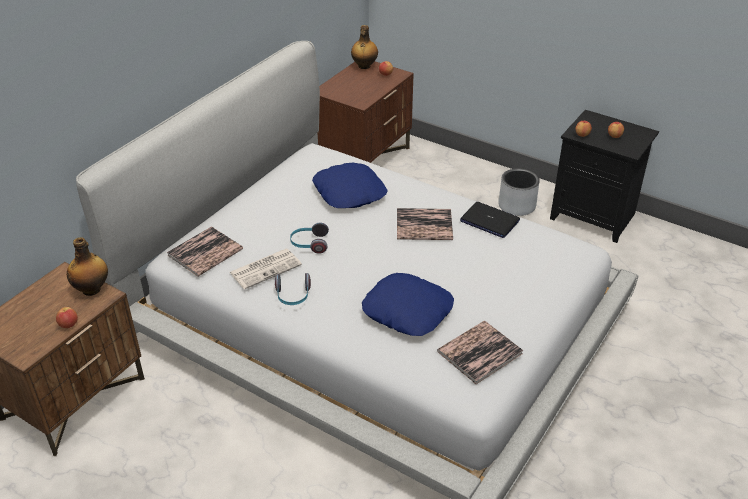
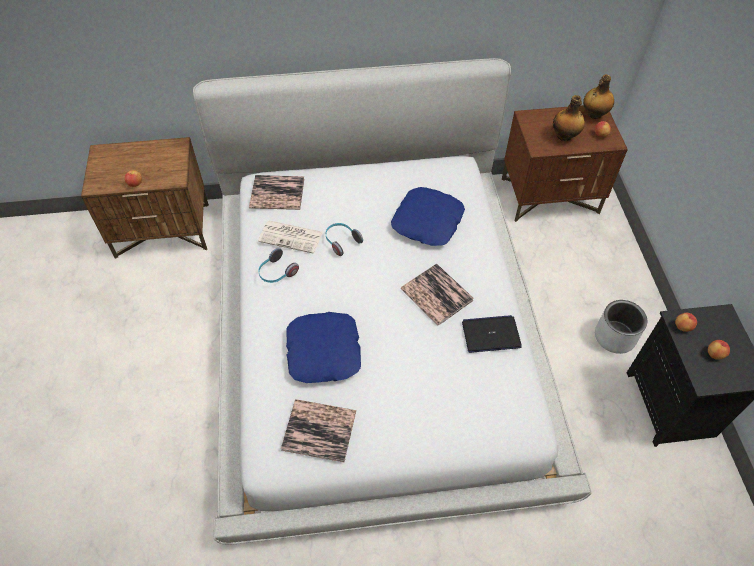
camera: 50 degrees right, 15 degrees up
(92, 289) = (175, 169): bottle -> bottle (564, 136)
(489, 221) = (491, 334): laptop -> laptop turned 90 degrees clockwise

